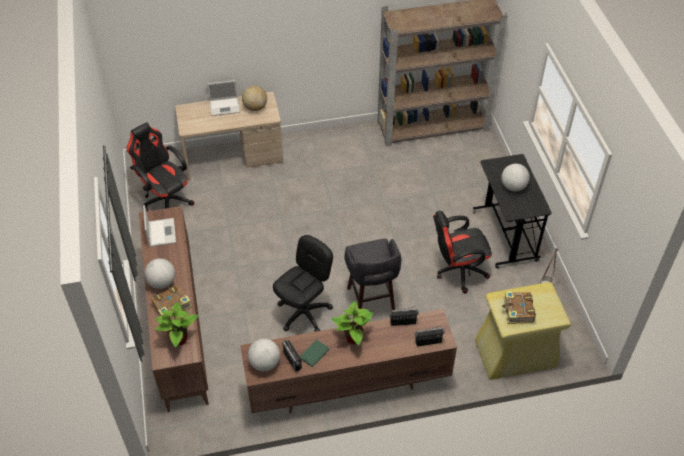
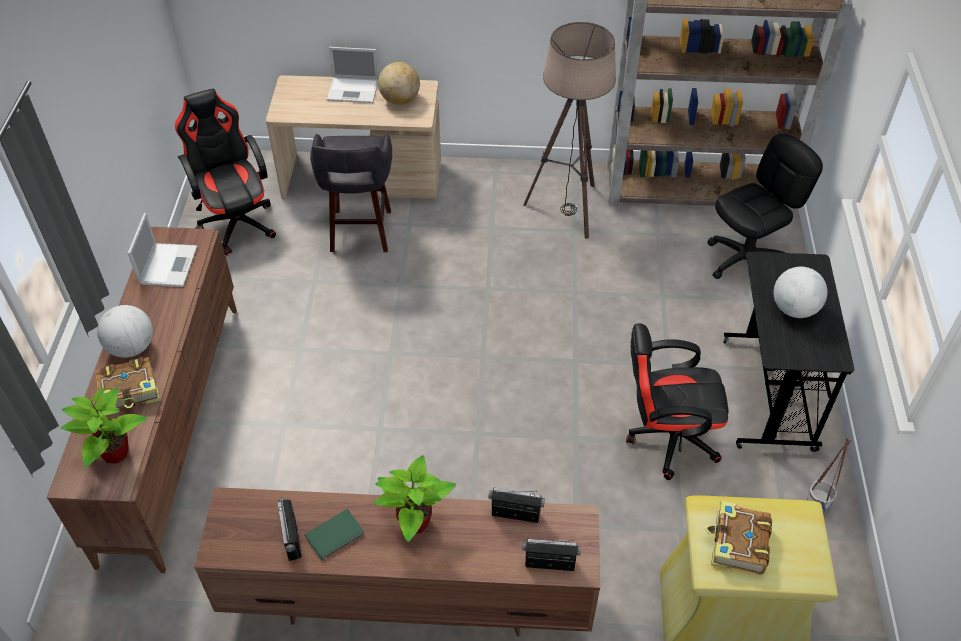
camera: 15 degrees right, 0 degrees up
(264, 363) = (242, 531): globe -> none
(304, 313) = (381, 451): black office chair -> black office chair (746, 261)
(362, 153) = (567, 209): none -> floor lamp
(371, 301) = (499, 457): grey stool -> grey stool (360, 234)

